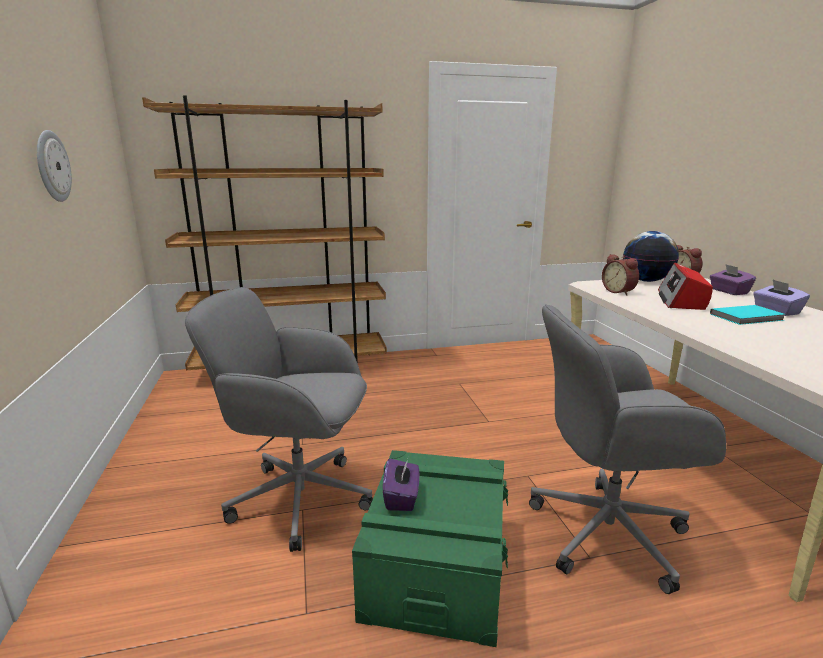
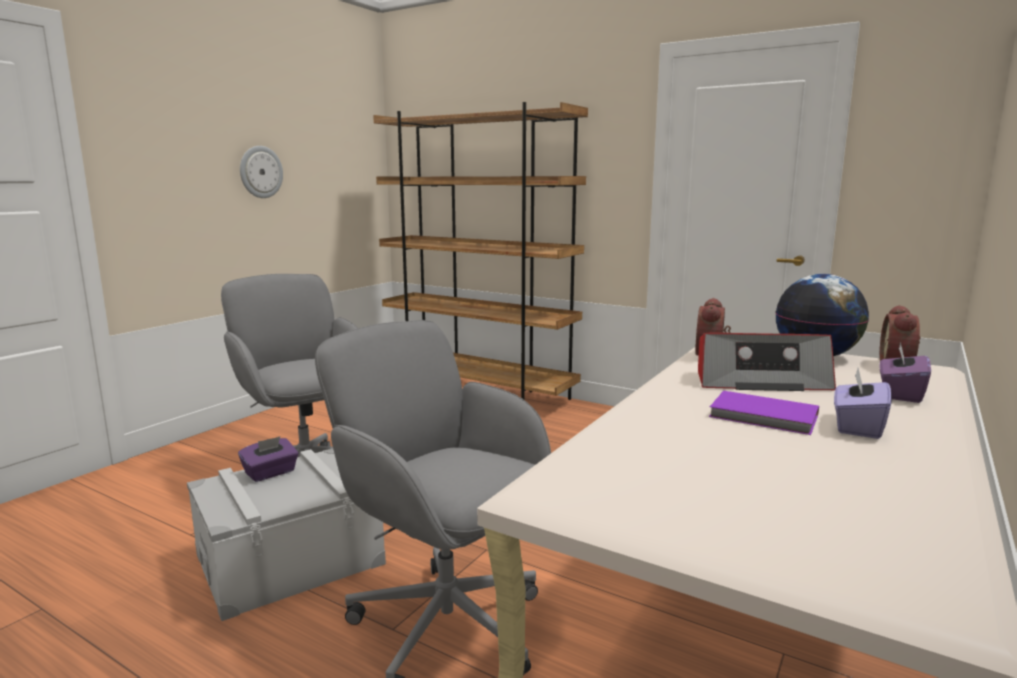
camera: 45 degrees right, 5 degrees down
(436, 566) = (290, 559): green storage box -> grey storage box
(681, 300) = (759, 381): radio -> radio turned 150 degrees counterclockwise
(748, 317) = (764, 417): turquoise book -> purple book

